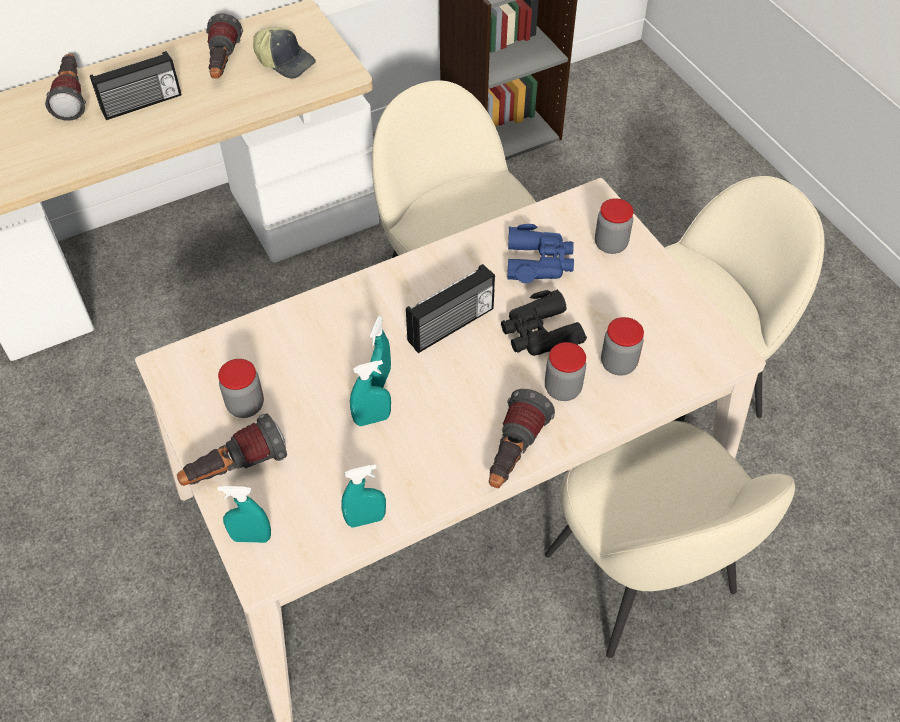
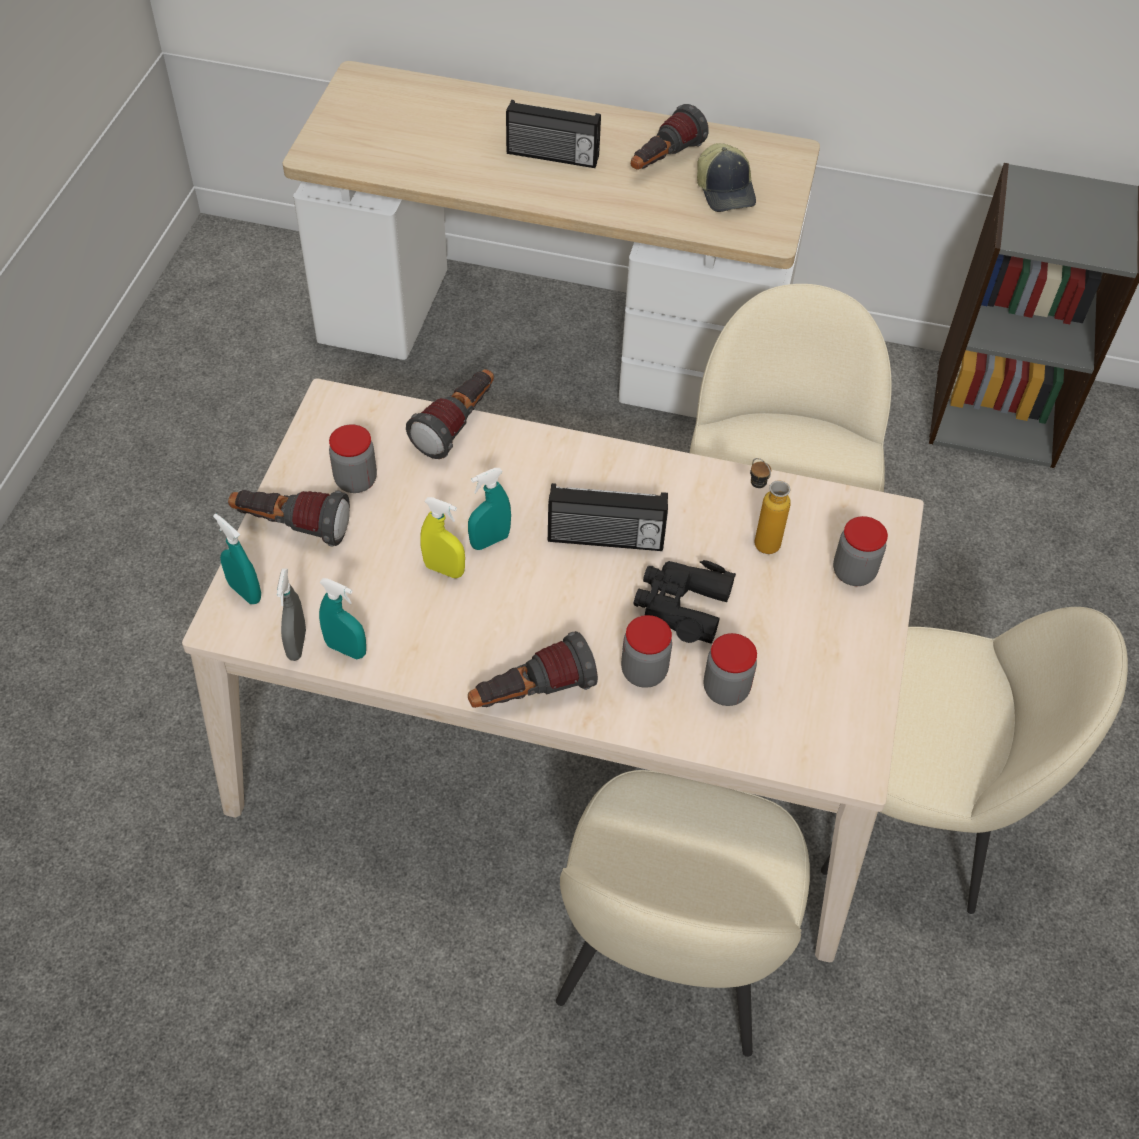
camera: 40 degrees right, 0 degrees up
(73, 97) = (500, 116): flashlight -> flashlight (457, 425)
(328, 543) = (297, 644): none -> grey spray bottle
(372, 419) = (444, 569): turquoise spray bottle -> yellow spray bottle
(539, 262) = (758, 538): blue binoculars -> bottle

